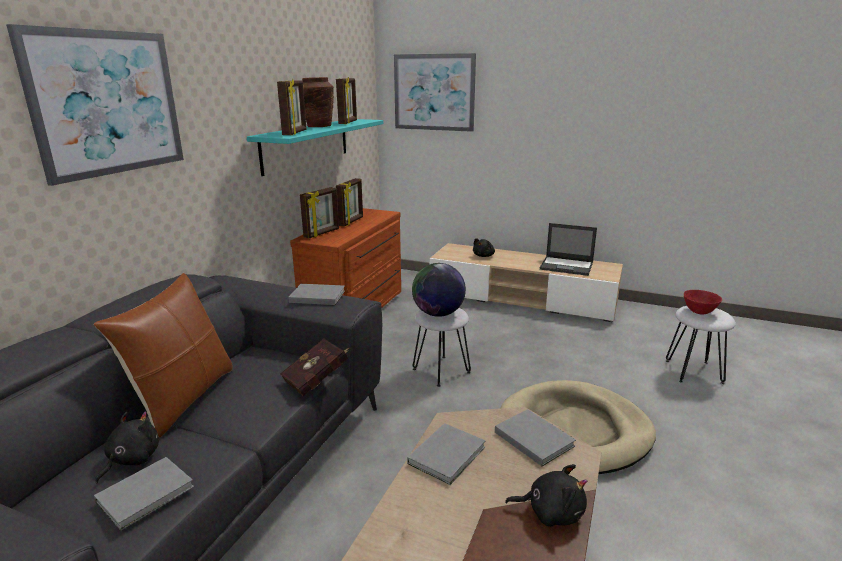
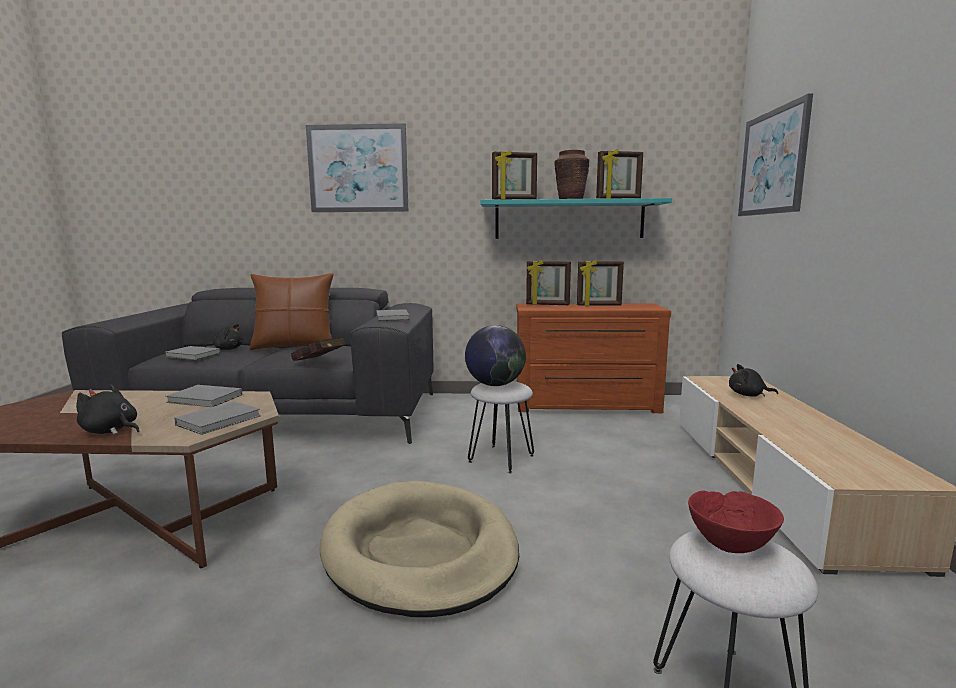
camera: 70 degrees right, 10 degrees down
(551, 512) = (111, 431): black plush toy -> black plush toy turned 120 degrees clockwise
(567, 266) = (823, 444): laptop -> none

